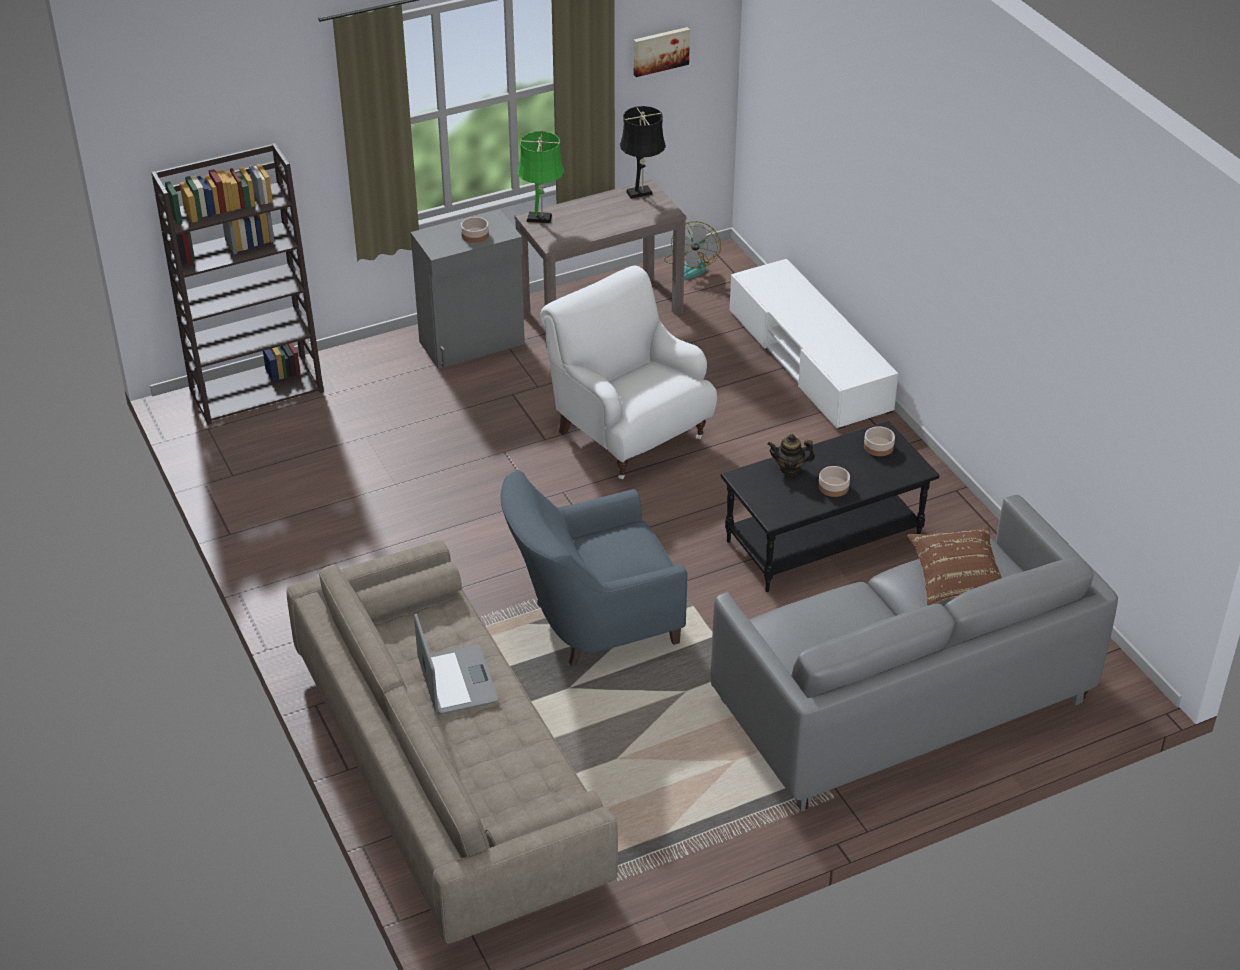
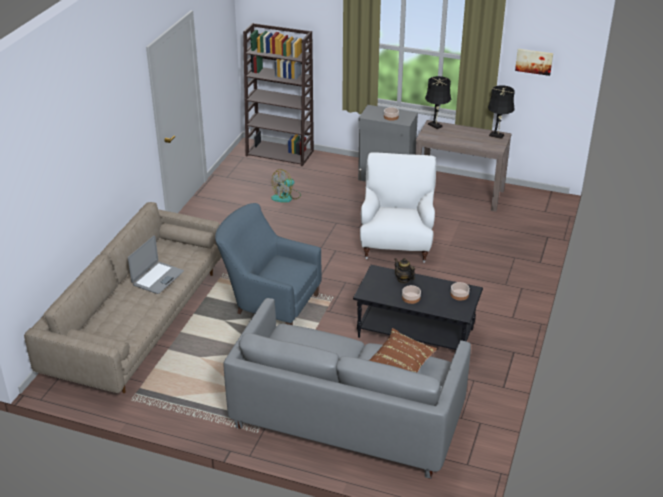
camera: 45 degrees right, 5 degrees down
(541, 219) = (436, 126): green table lamp -> black table lamp
(691, 266) = (529, 195): fan -> fan (286, 197)
(809, 361) = (526, 260): white tv stand -> none

